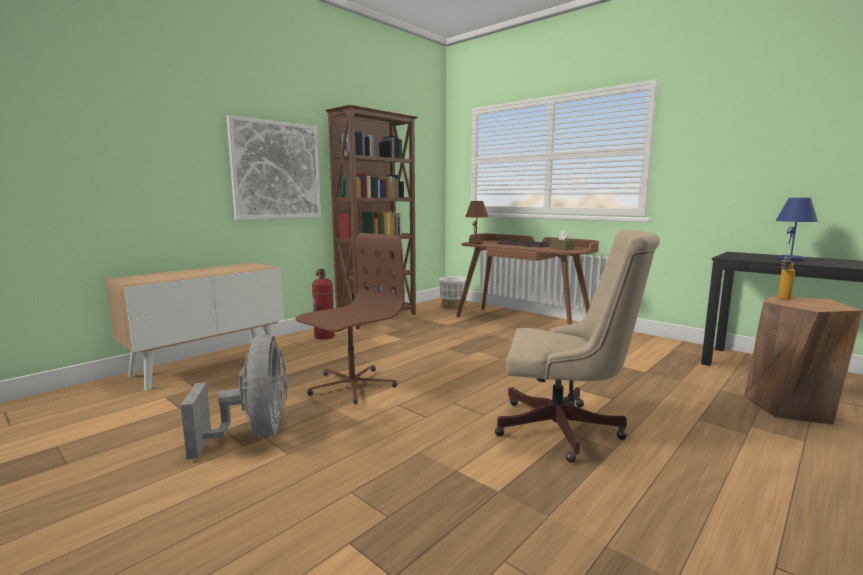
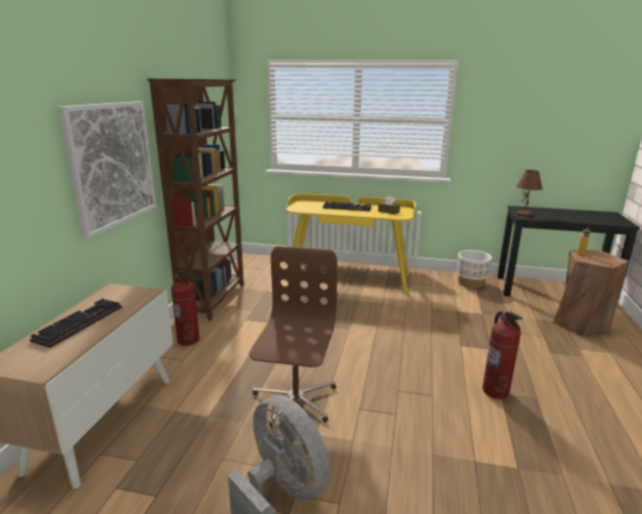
camera: 30 degrees left, 10 degrees up
(197, 272) = (79, 322): none -> keyboard
(453, 306) = (266, 265): white planter -> white planter (470, 283)
(476, 243) = (301, 209): brown table lamp -> brown table lamp (524, 214)
(522, 323) = (348, 277): brown desk -> yellow desk
(566, 430) = (495, 391): beige office chair -> fire extinguisher
(790, 259) = (558, 215): blue table lamp -> none

